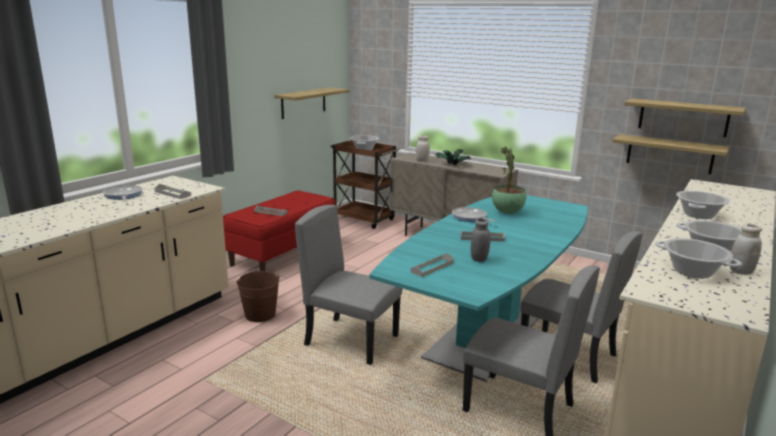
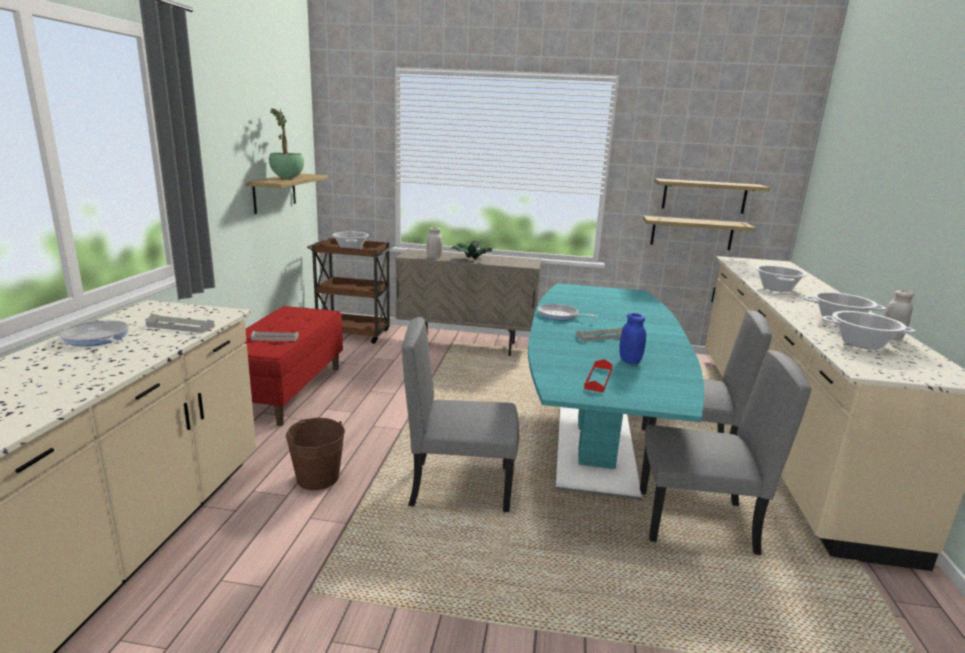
camera: 25 degrees left, 0 degrees up
(432, 267) = (598, 379): grey tray -> red tray
(479, 259) = (630, 361): grey jar -> blue jar
(507, 213) = (588, 306): potted plant -> potted plant (287, 178)

